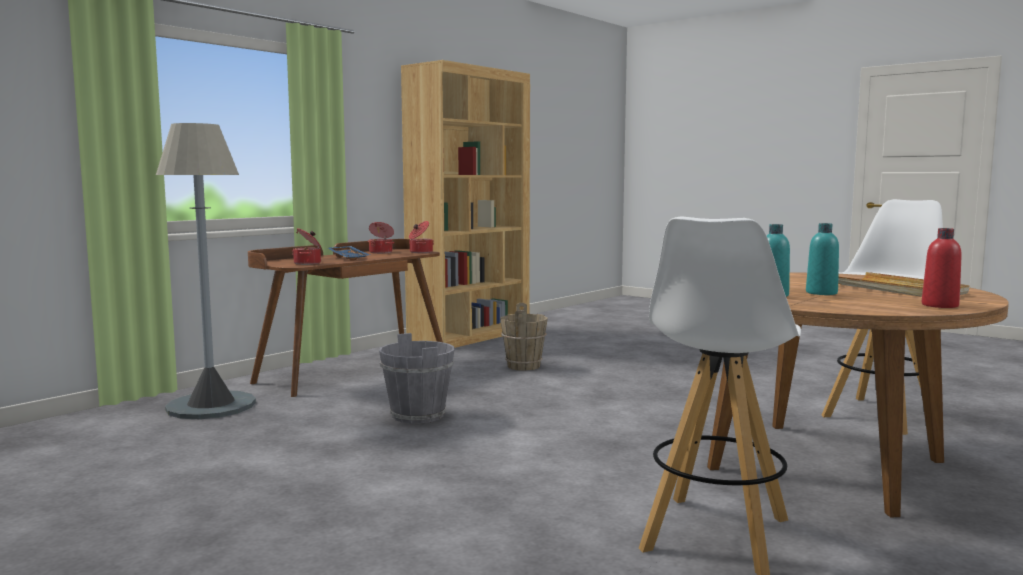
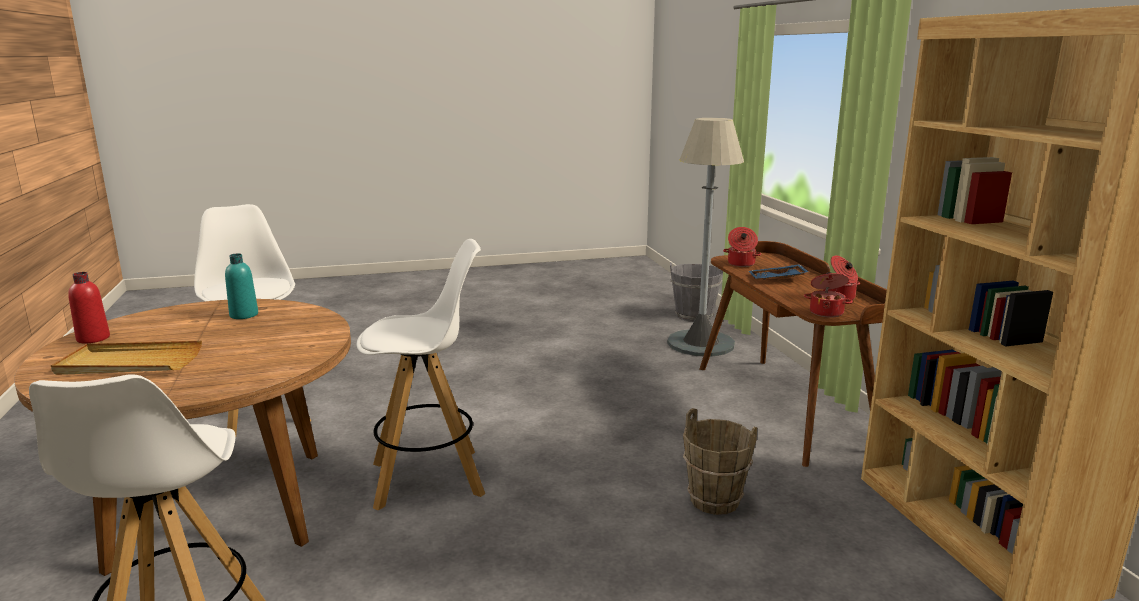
camera: 125 degrees right, 10 degrees up
(418, 415) = (588, 397): grey bucket -> grey bucket (693, 316)
(644, 422) = (429, 478): none -> white stool
(821, 293) = (206, 332): turquoise bottle -> none

